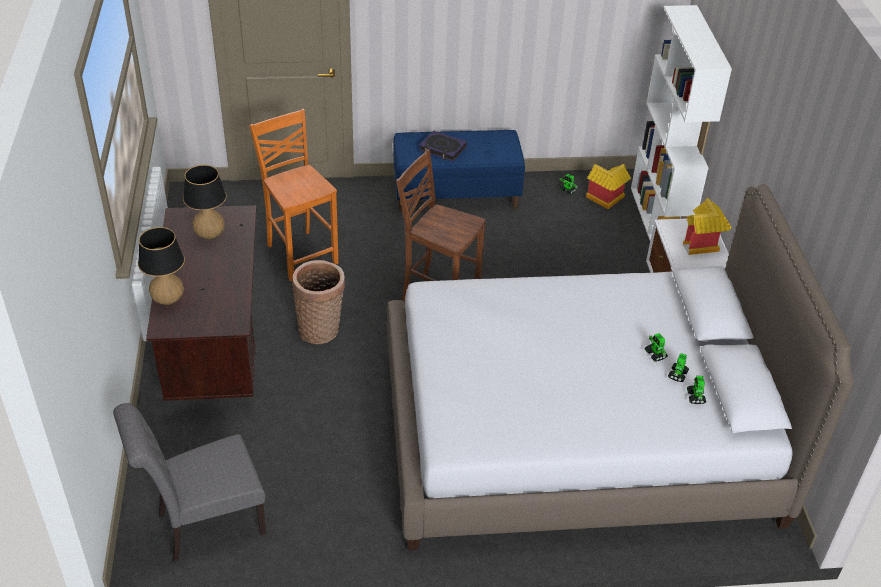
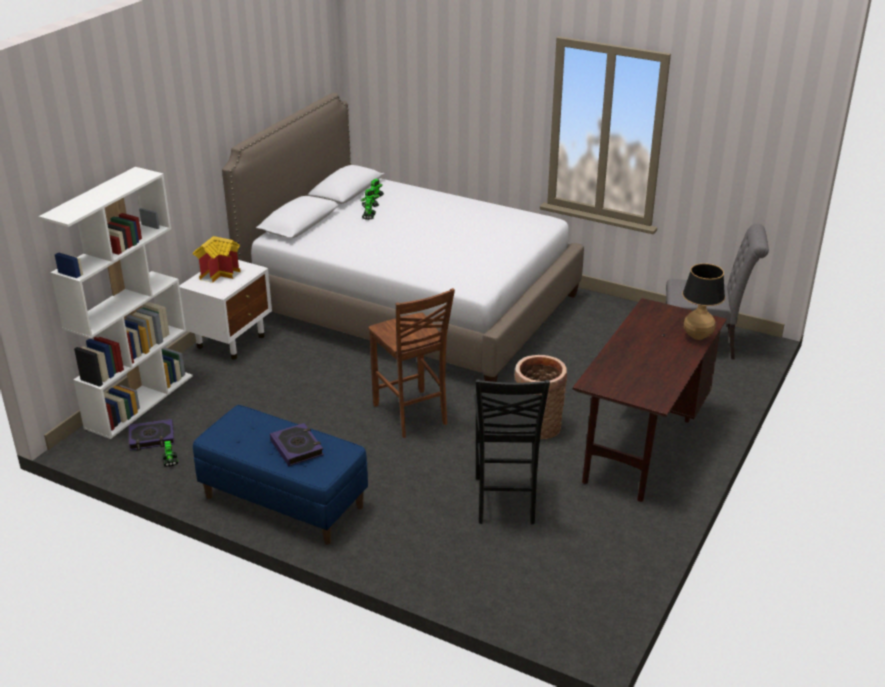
camera: 145 degrees left, 10 degrees down
(215, 237) = (630, 371): table lamp -> none
(301, 254) = (505, 501): orange chair -> black chair
(604, 200) = (152, 438): toy house -> book

